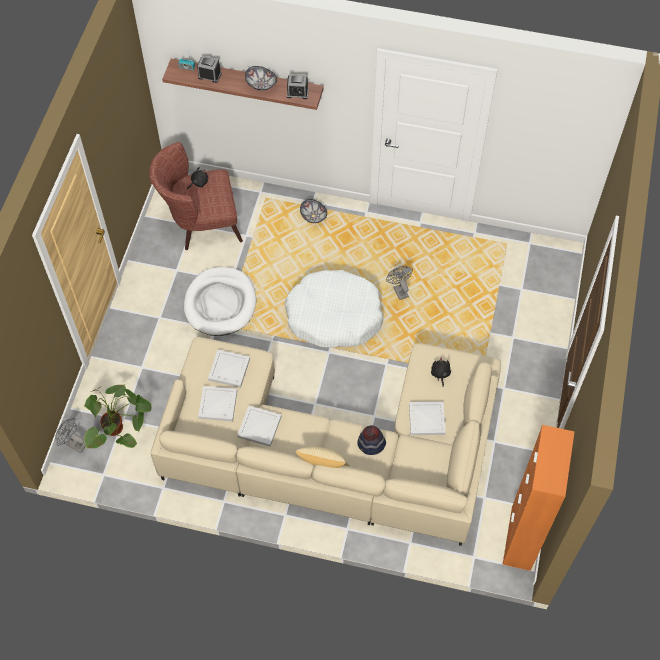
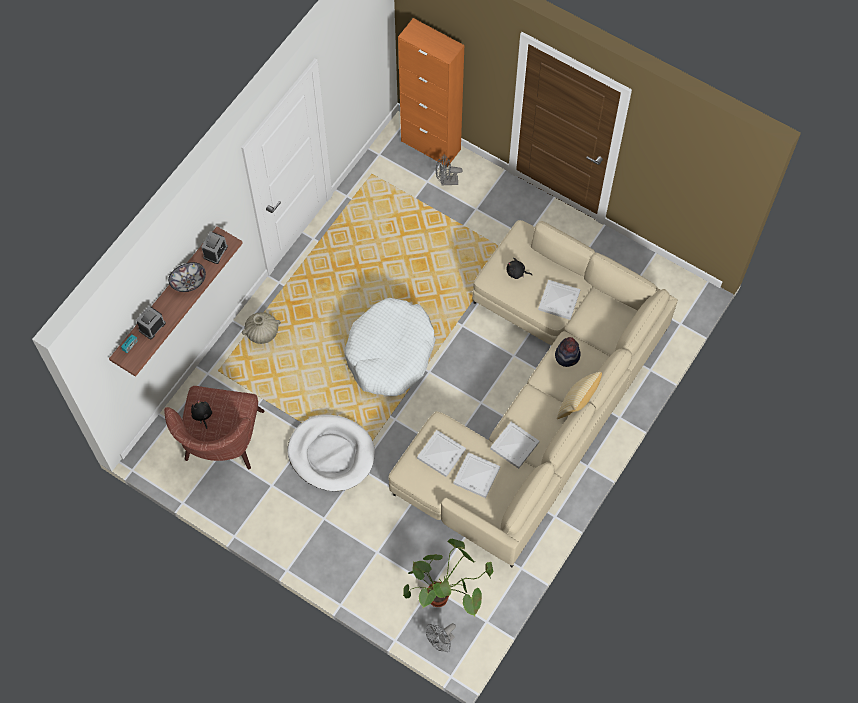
camera: 70 degrees left, 5 degrees up
(313, 216) = (262, 333): bowl -> beige vase
(399, 290) = (384, 285): grey fan -> grey fan (446, 181)
(521, 538) = (675, 280): orange cabinet -> orange cabinet (430, 145)

